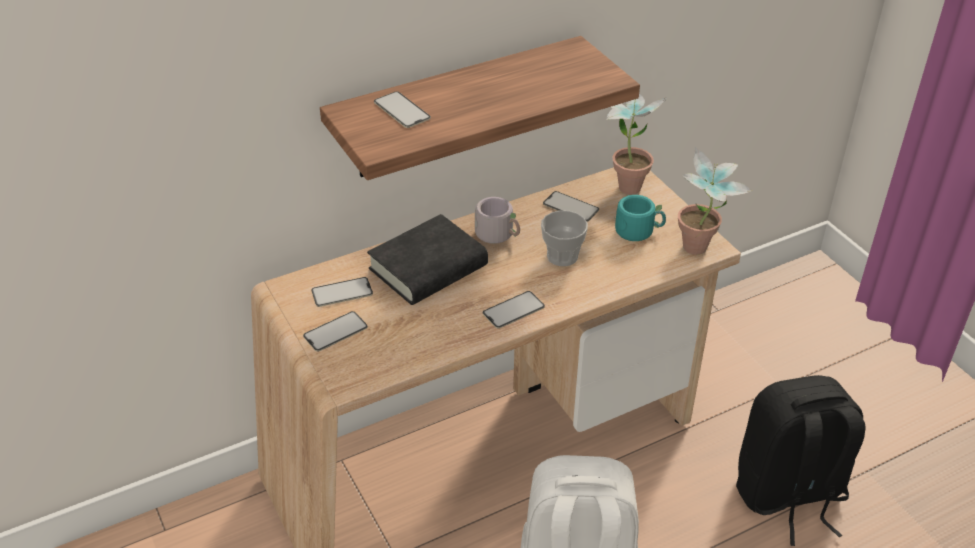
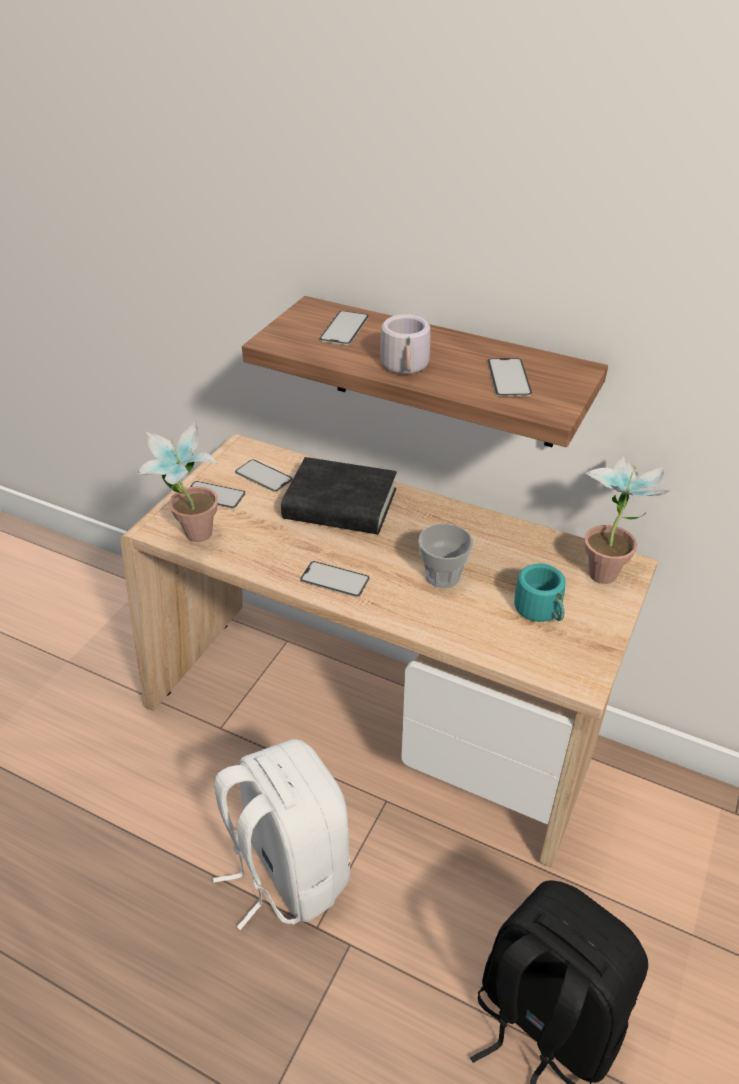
camera: 55 degrees right, 0 degrees up
(499, 234) = (429, 523): grey mug -> grey mug (408, 367)
(570, 207) = (522, 548): phone -> phone (509, 378)
(700, 252) = (562, 673): potted plant -> potted plant (192, 539)

